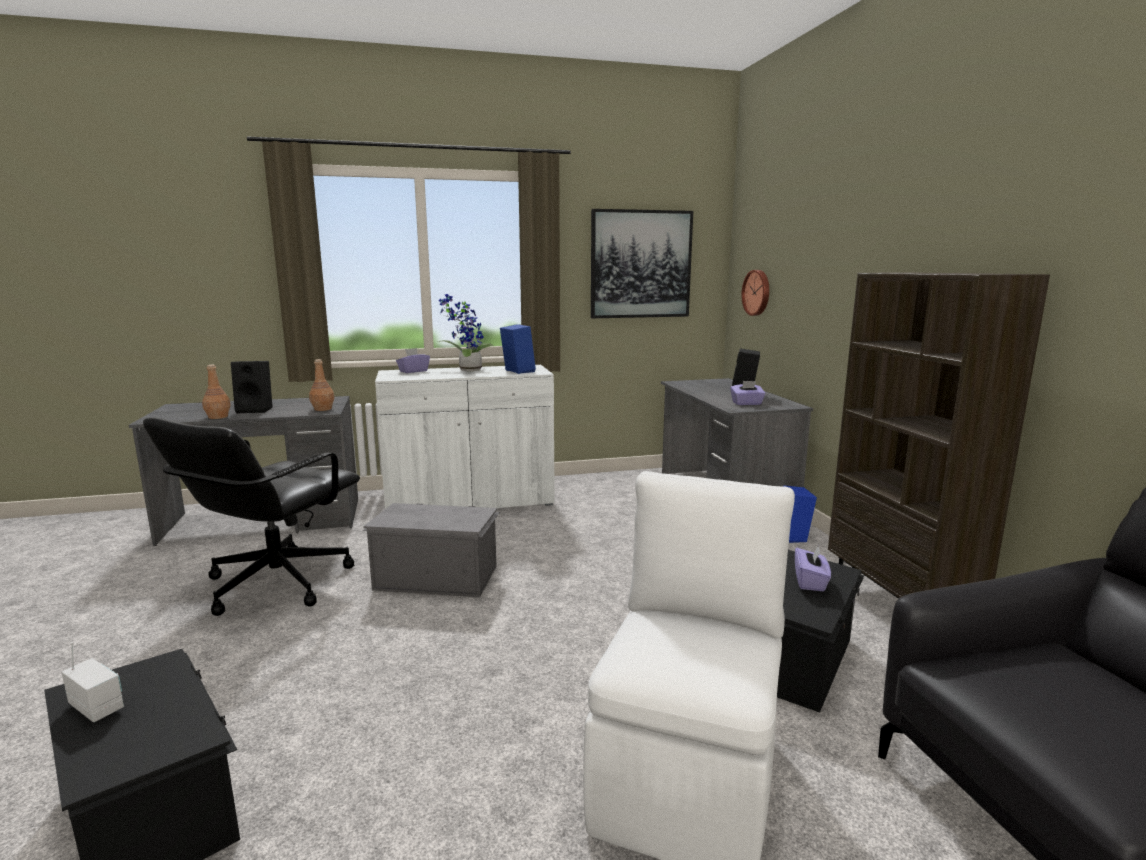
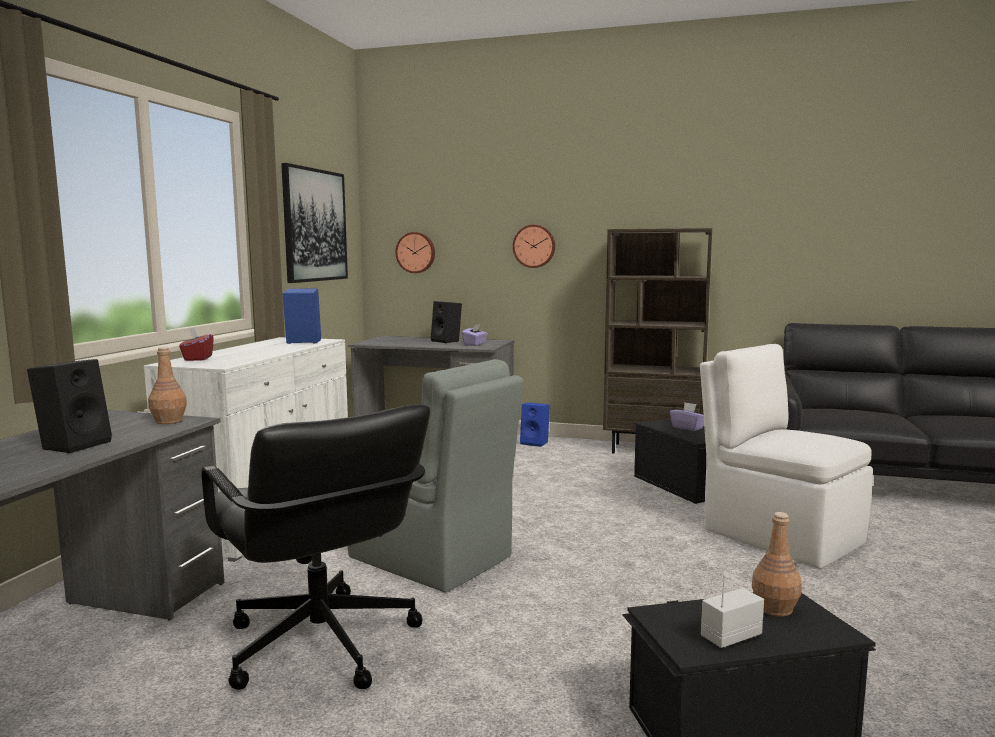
camera: 60 degrees left, 5 degrees down
(218, 417) = (67, 461): brown bottle -> brown bottle (775, 609)
(413, 371) = (197, 358): purple tissue box -> red tissue box
(436, 577) = (433, 559): grey storage box -> grey chair
(467, 370) = (250, 349): potted plant -> none
(843, 291) = (534, 246): none -> wall clock

